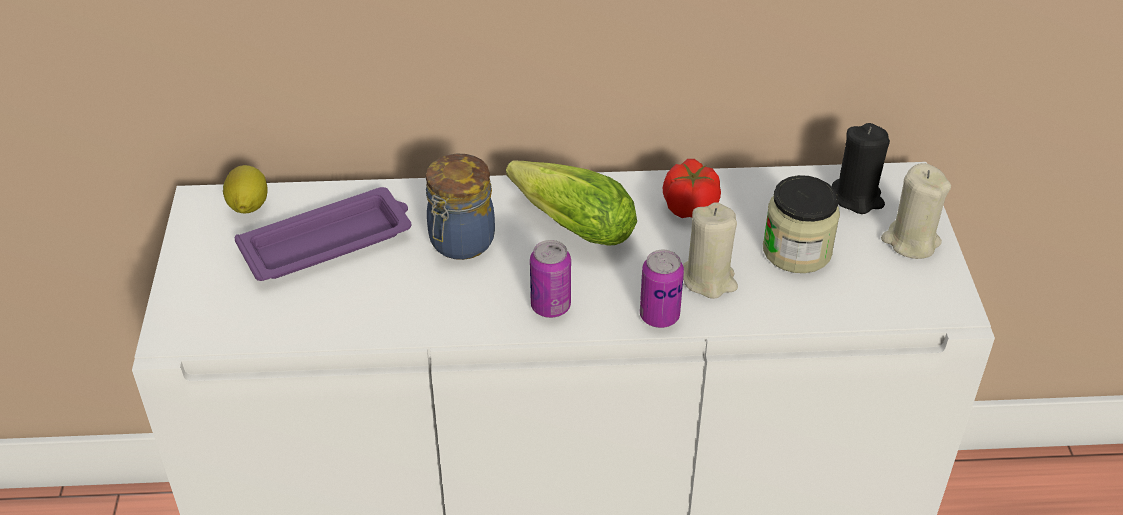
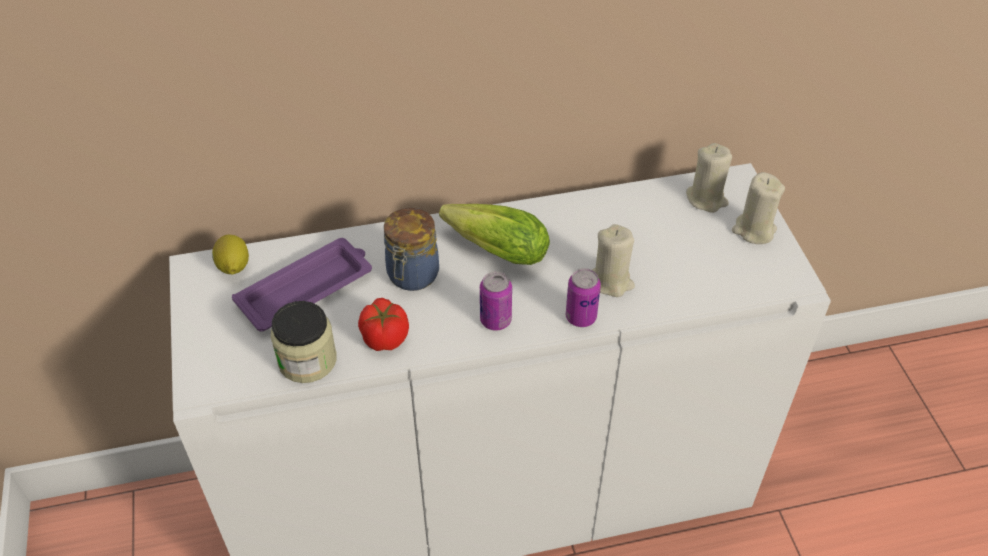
camera: 10 degrees left, 5 degrees up
(690, 207) = (583, 223): tomato -> tomato (385, 337)
(797, 251) = (671, 249): jar -> jar (307, 360)
(857, 197) = (706, 199): black candle -> beige candle

